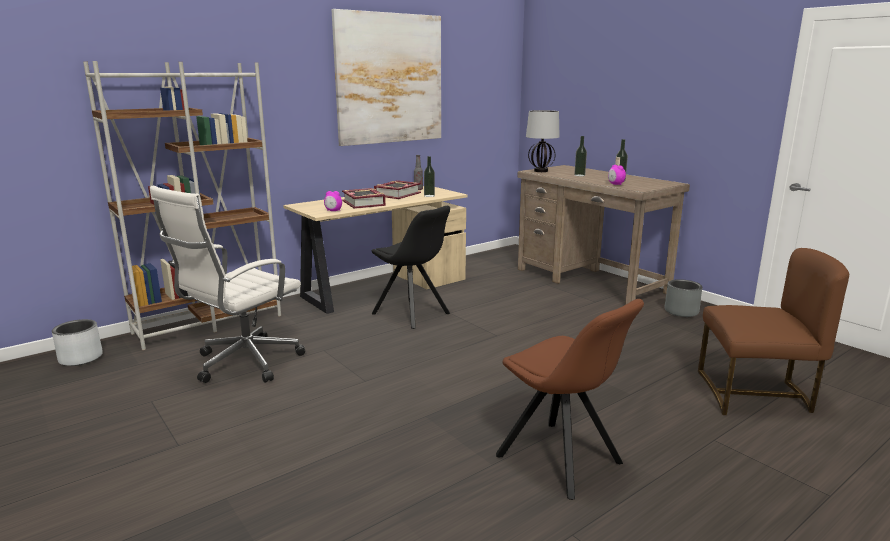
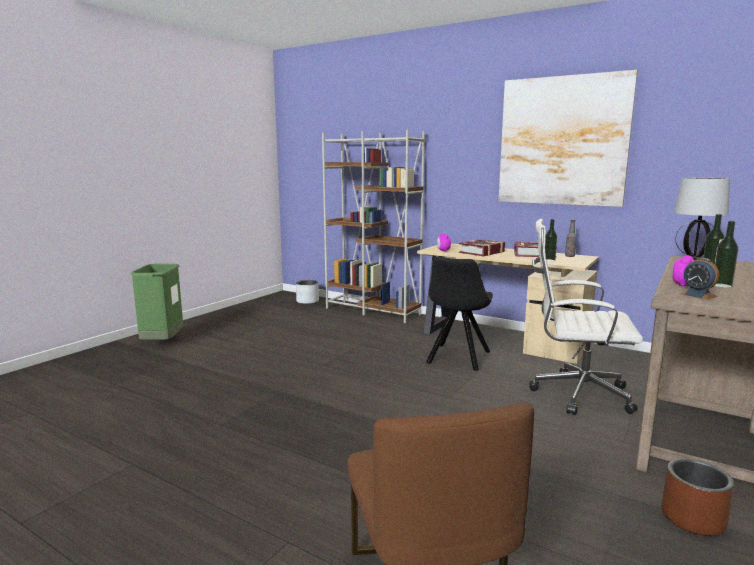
camera: 70 degrees right, 5 degrees down
(101, 519) = (163, 343): none -> green trash can
(243, 364) = (324, 331): white office chair -> white office chair (576, 394)
(560, 459) = (231, 450): brown chair -> none
(643, 187) = (698, 295): none -> alarm clock
(681, 311) = (693, 519): grey planter -> brown planter

